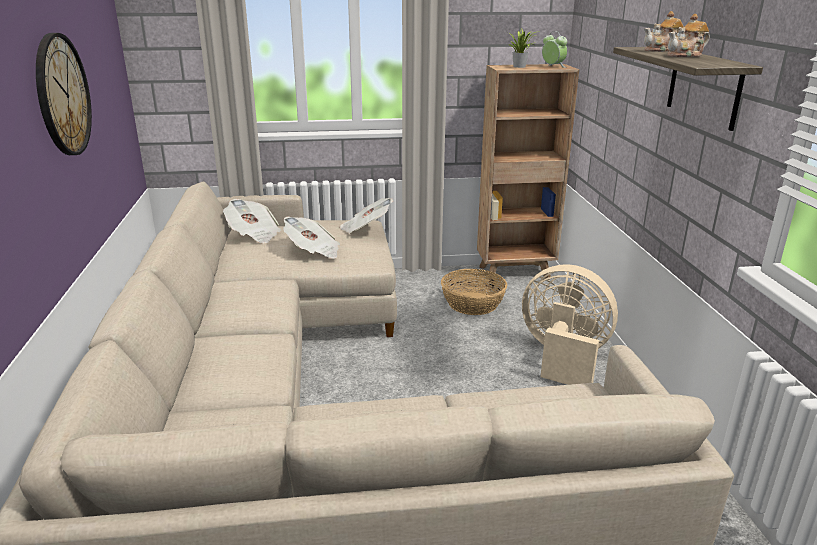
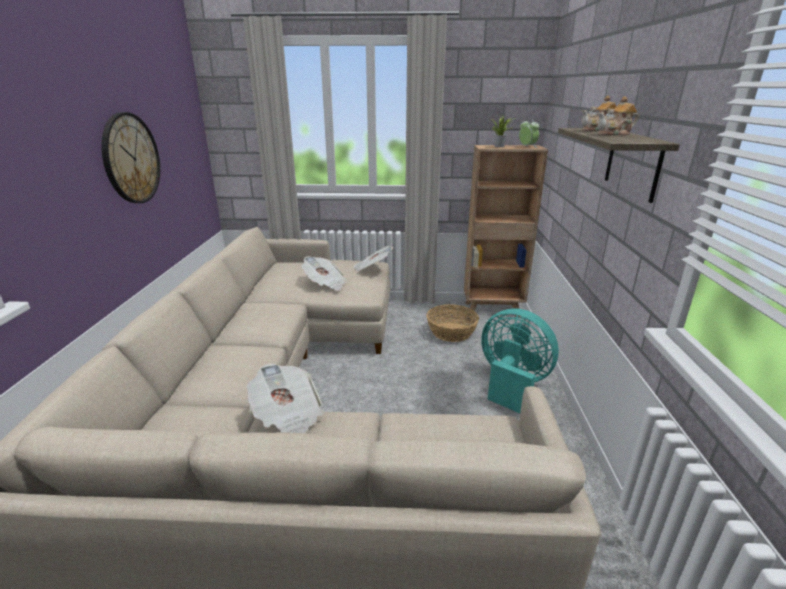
camera: 10 degrees right, 0 degrees up
(254, 234) = (287, 268): newspaper -> newspaper (287, 416)
(563, 358) = (512, 384): beige fan -> turquoise fan

